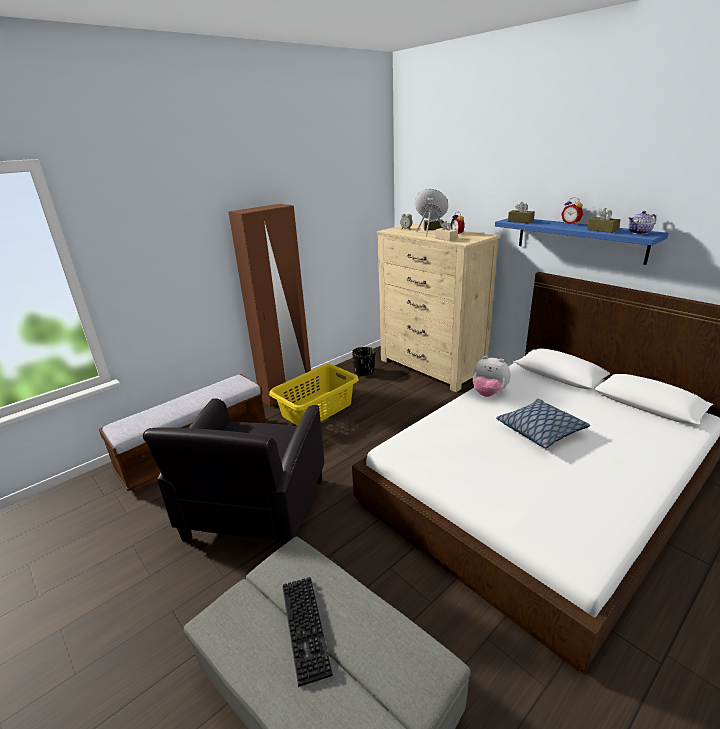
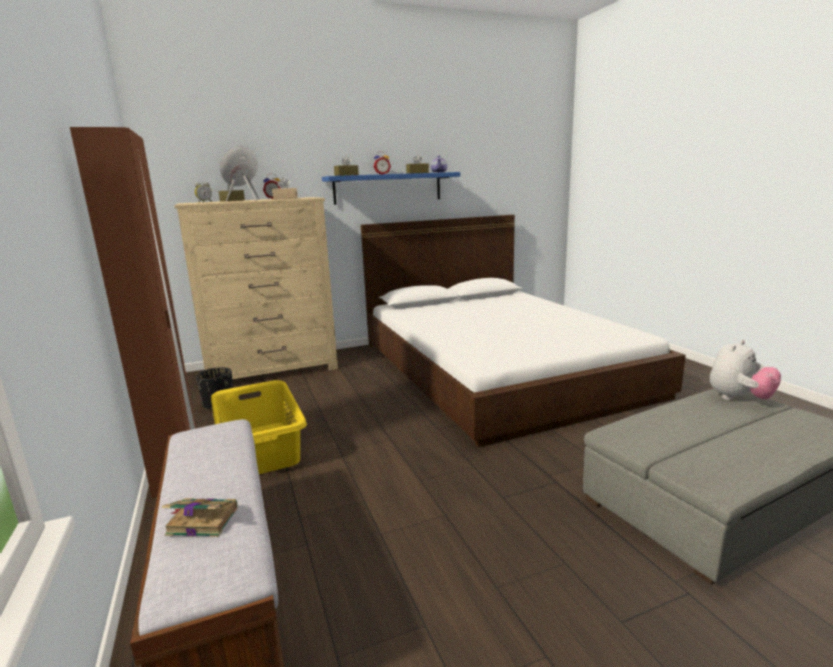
camera: 70 degrees left, 10 degrees down
(157, 412) = (201, 521): none -> book
(256, 510) = (446, 524): black armchair -> none
(307, 629) = (717, 431): keyboard -> none
(488, 393) = (424, 323): plush toy -> plush toy (738, 399)
(540, 430) = (494, 319): pillow -> none

